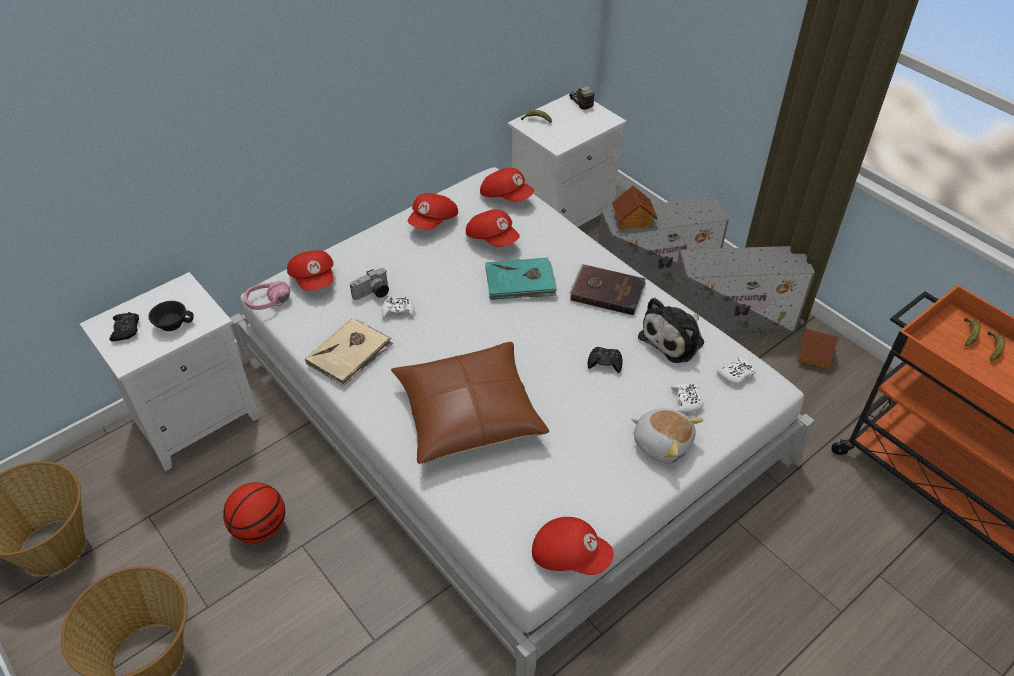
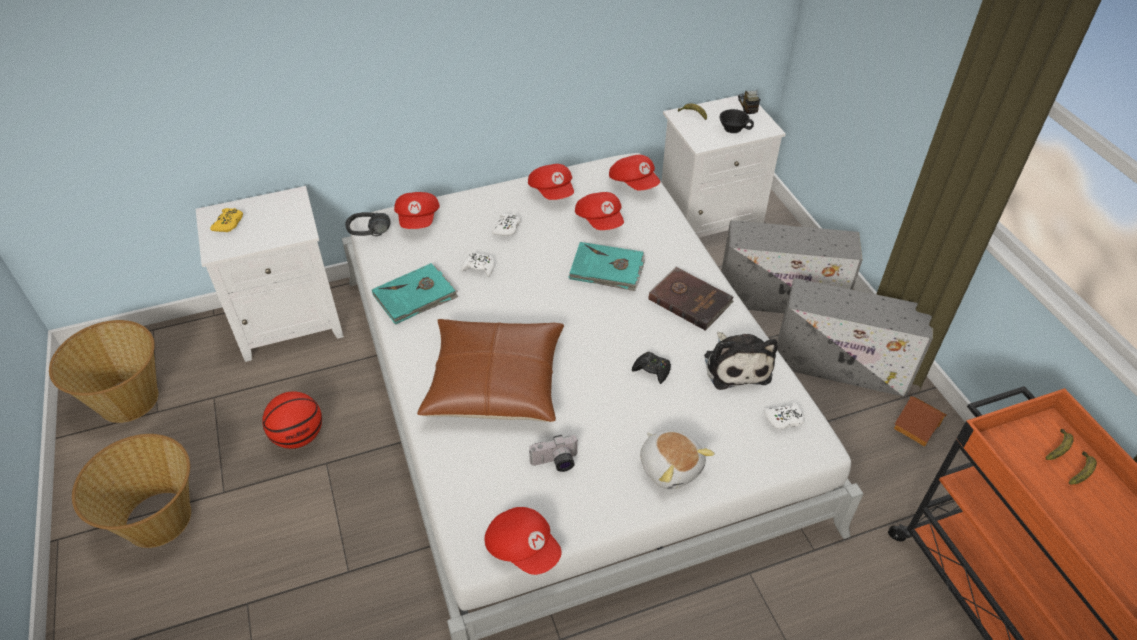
camera: 20 degrees right, 0 degrees up
(126, 330) = (229, 223): black game controller -> yellow game controller
(172, 323) = (269, 227): black cup -> black cup (734, 127)
(270, 306) = (369, 235): pink headphones -> black headphones
(350, 354) = (416, 296): beige book -> turquoise book
(373, 294) = (464, 246): camera -> camera (555, 463)
(433, 221) = (552, 192): red cap -> red cap turned 75 degrees counterclockwise
(633, 219) = (759, 236): toy house -> none
(674, 338) = (736, 365): plush toy -> plush toy turned 75 degrees counterclockwise
(686, 401) = (717, 431): white game controller -> white game controller (507, 228)

